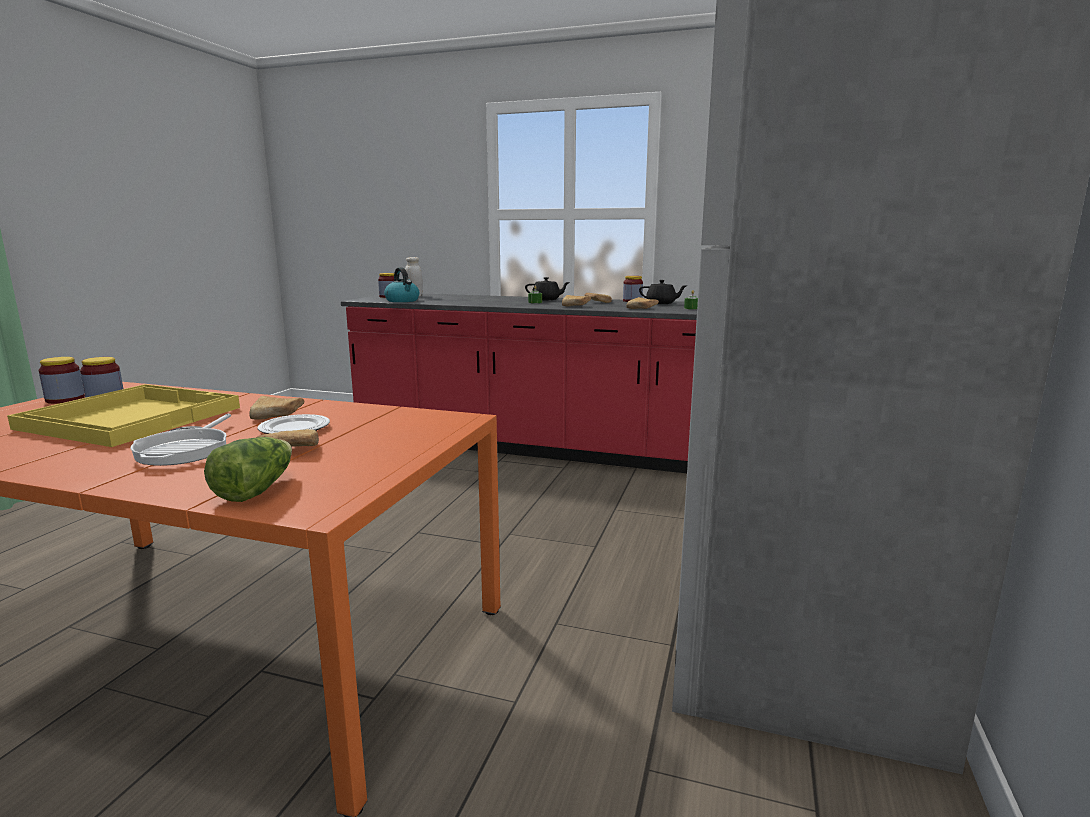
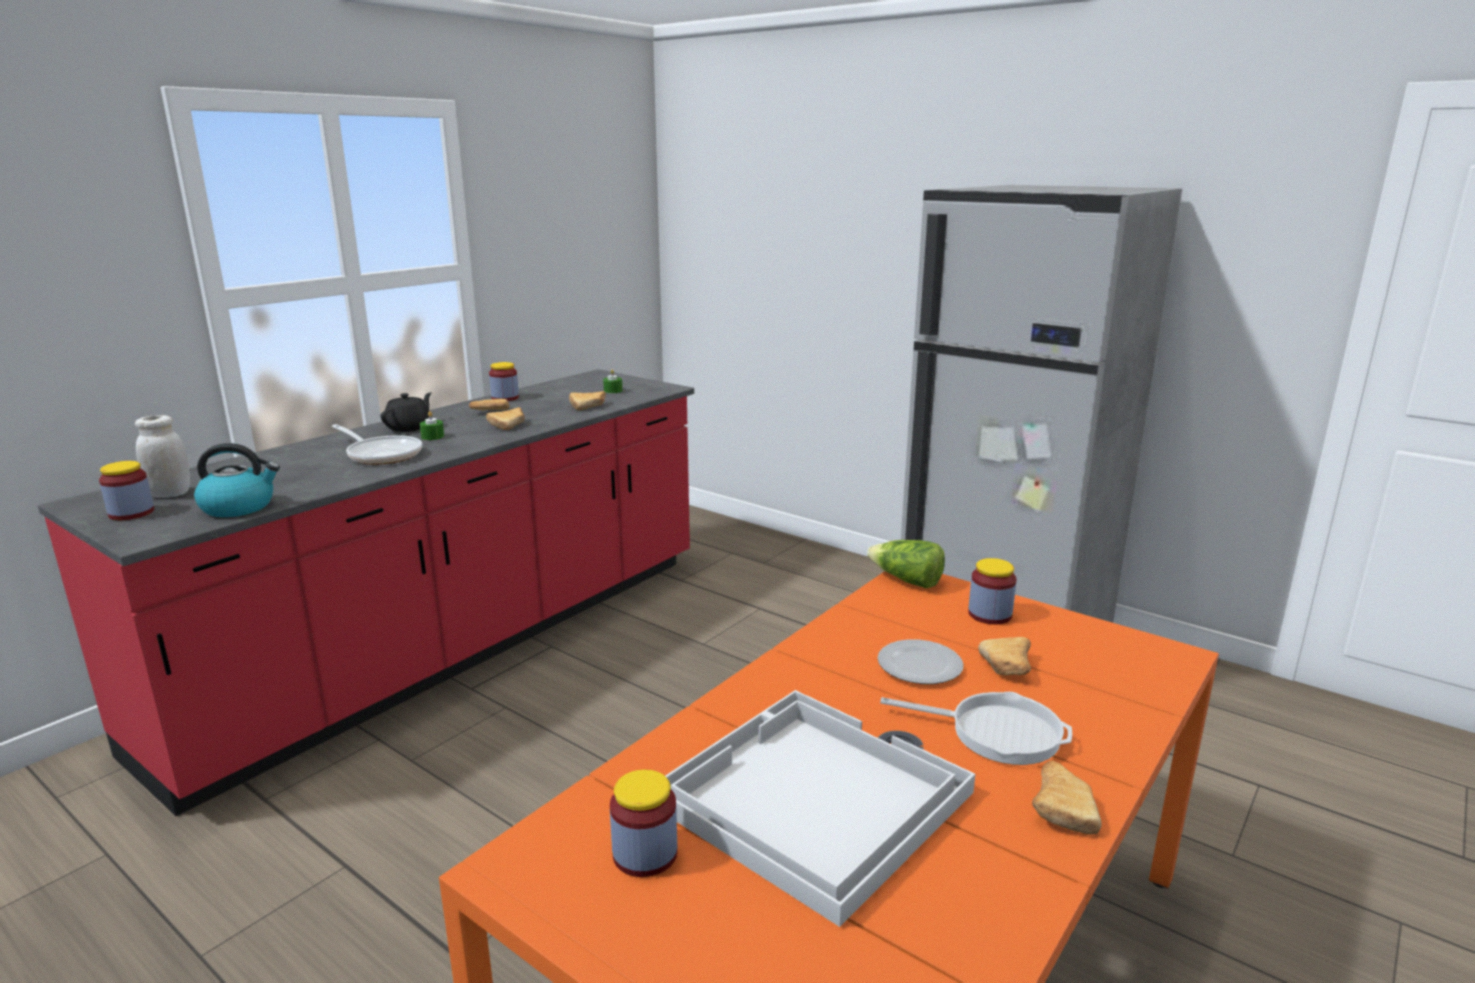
camera: 70 degrees left, 5 degrees up
(65, 399) = (606, 913): jar -> jar (989, 614)
(132, 417) = (809, 799): yellow tray -> white tray
(255, 489) = (1129, 684): lettuce -> lettuce (906, 581)
(279, 415) = (849, 677): bread -> bread (1061, 807)
(494, 302) = (382, 454): none -> frying pan
(661, 303) = (550, 392): black teapot -> none

